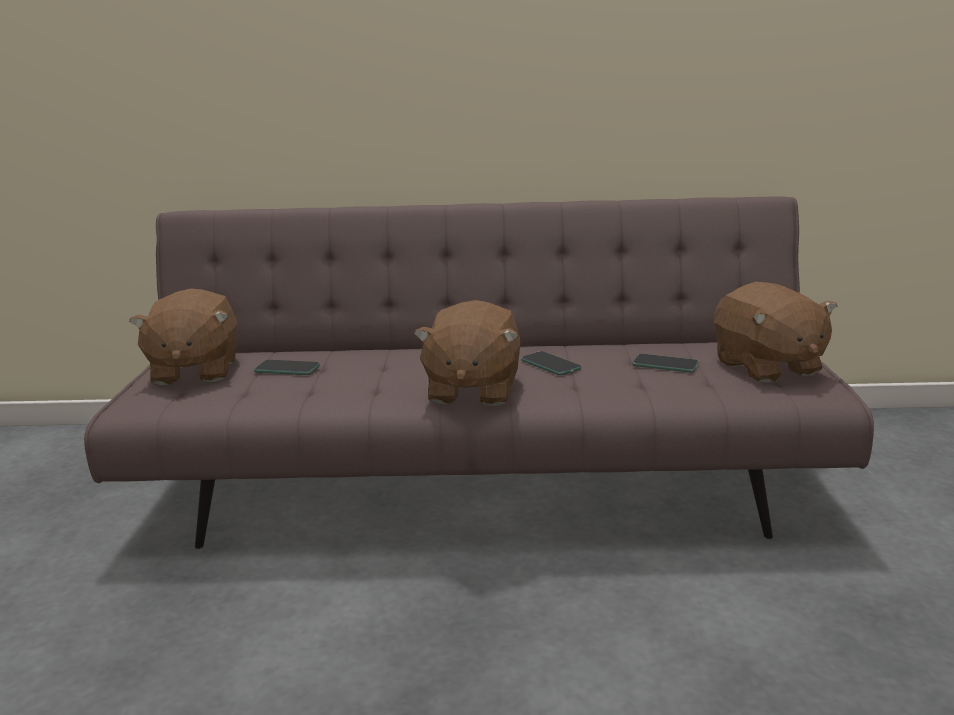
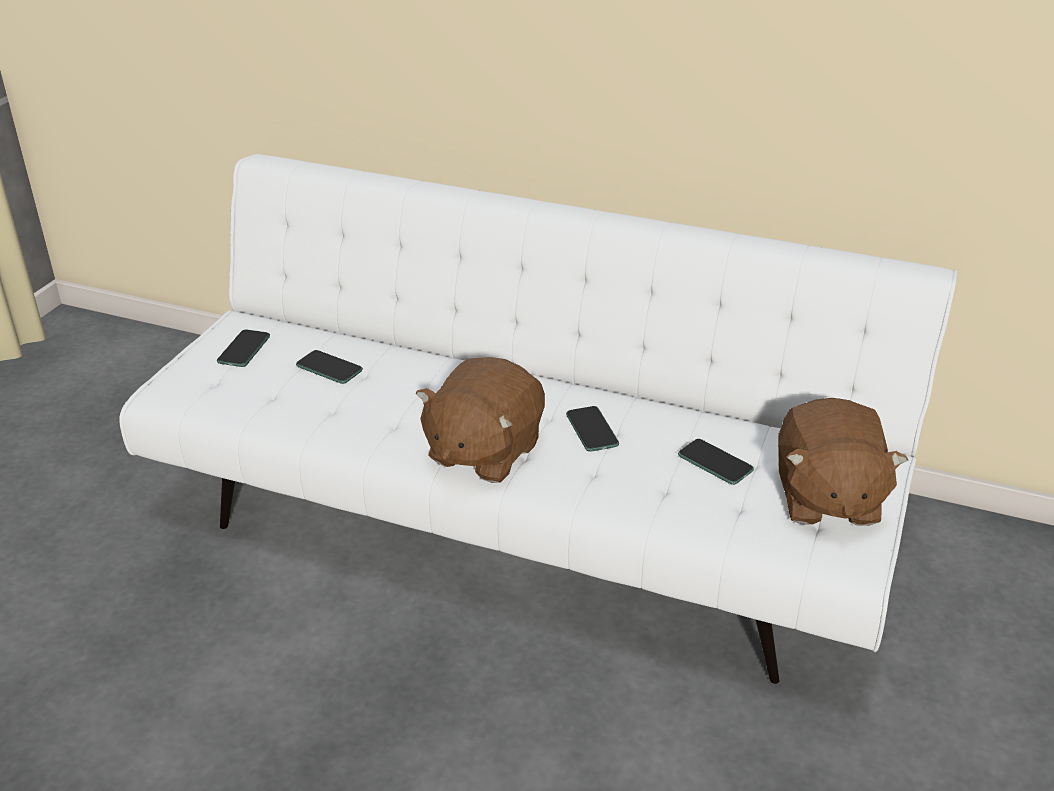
camera: 20 degrees right, 15 degrees up
(194, 371) = (244, 349): brown plush toy -> phone
(483, 481) = (526, 517): brown sofa -> white sofa

